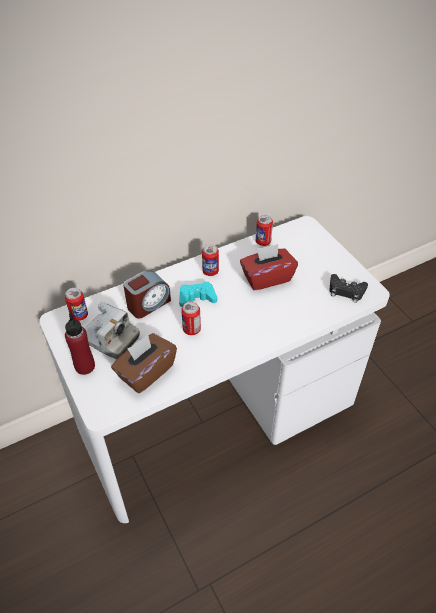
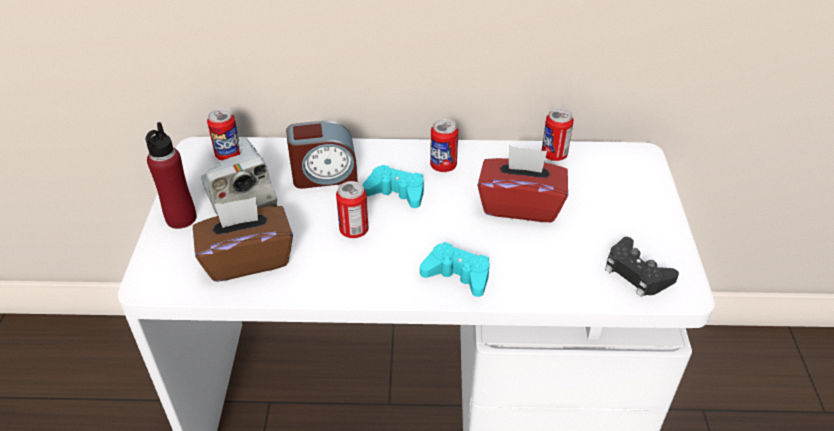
camera: 30 degrees right, 5 degrees down
(264, 330) = (457, 275): none -> turquoise game controller

